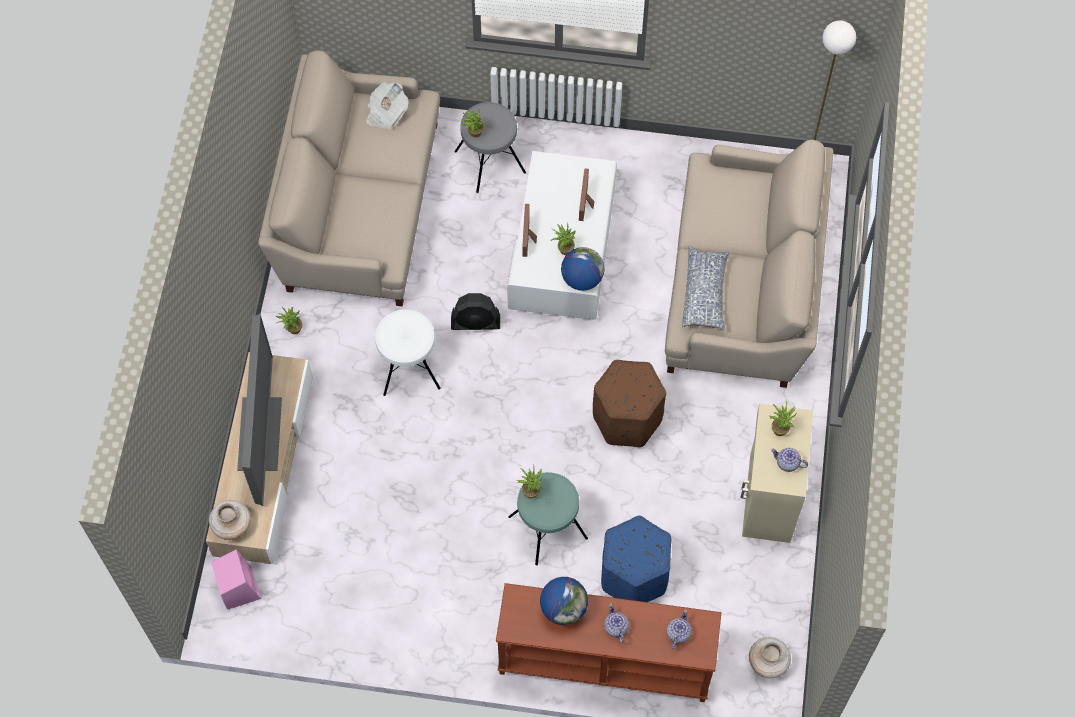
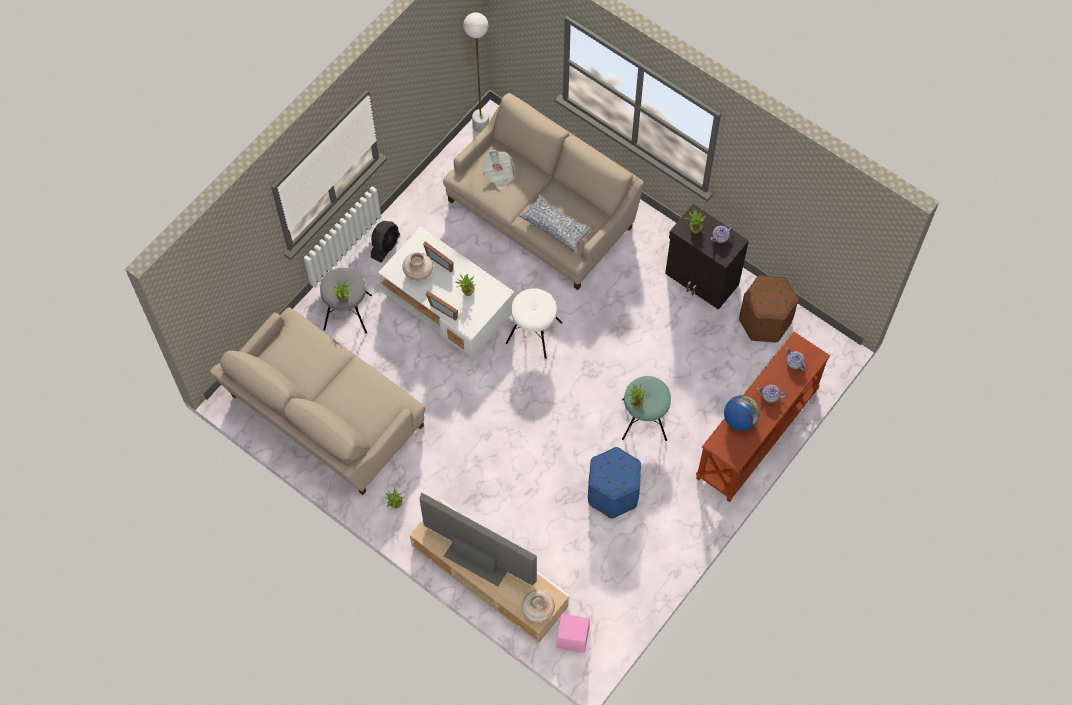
camera: 60 degrees left, 0 degrees up
(386, 113) = (286, 346): newspaper -> newspaper (498, 174)
(409, 367) = (473, 444): white stool -> white stool (534, 333)
(475, 322) = (466, 385): black fan -> black fan (385, 246)
(582, 278) = (496, 293): globe -> none
(626, 418) = (595, 331): brown ottoman -> brown ottoman (764, 321)
(634, 575) = (708, 386): blue ottoman -> blue ottoman (613, 493)
(768, 498) = (701, 280): beige cabinet -> black cabinet
(768, 663) = (810, 341): beige vase -> beige vase (418, 272)

